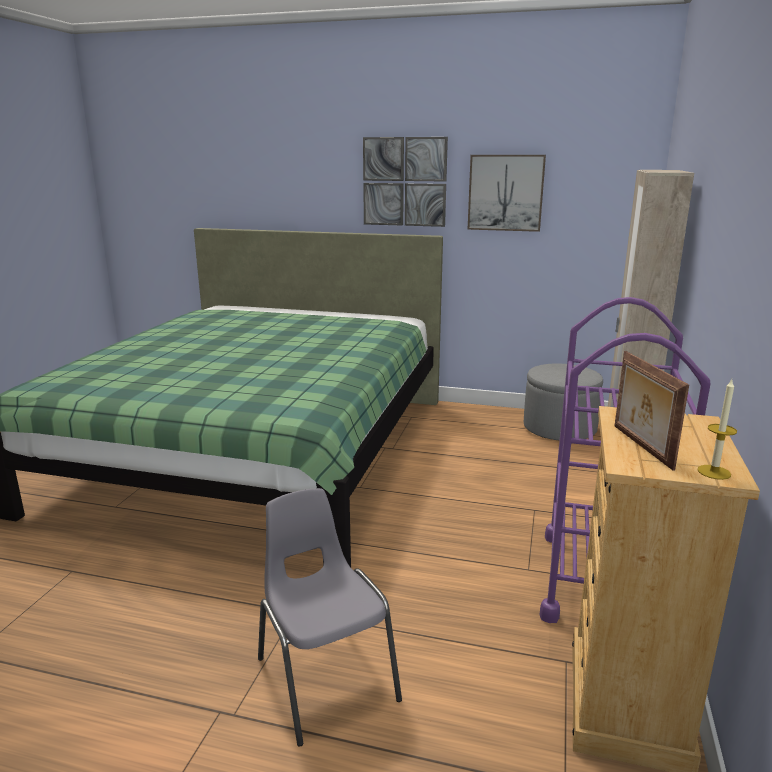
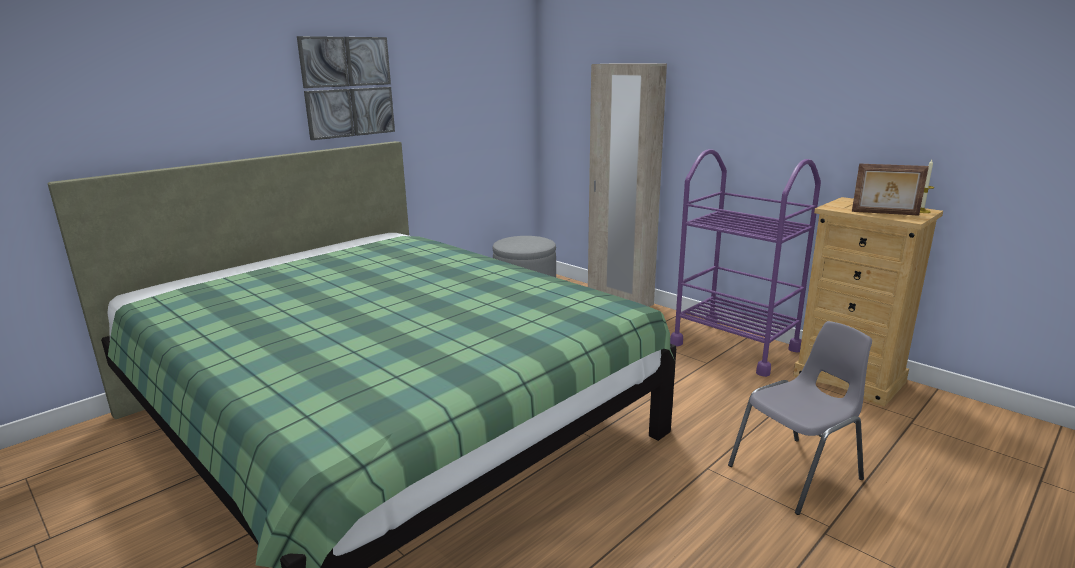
camera: 60 degrees left, 0 degrees up
(325, 677) = (797, 473): grey chair -> grey chair turned 150 degrees clockwise
(505, 193) = (439, 92): picture -> none

